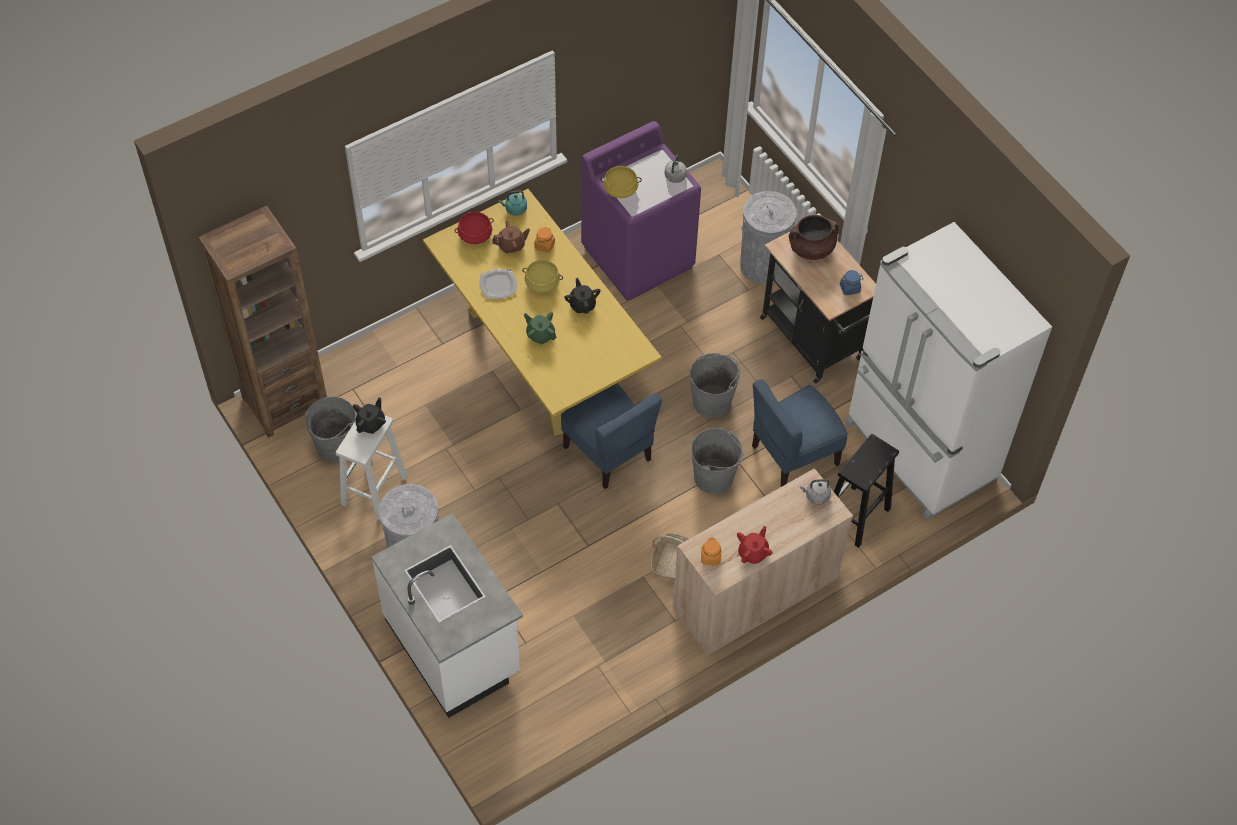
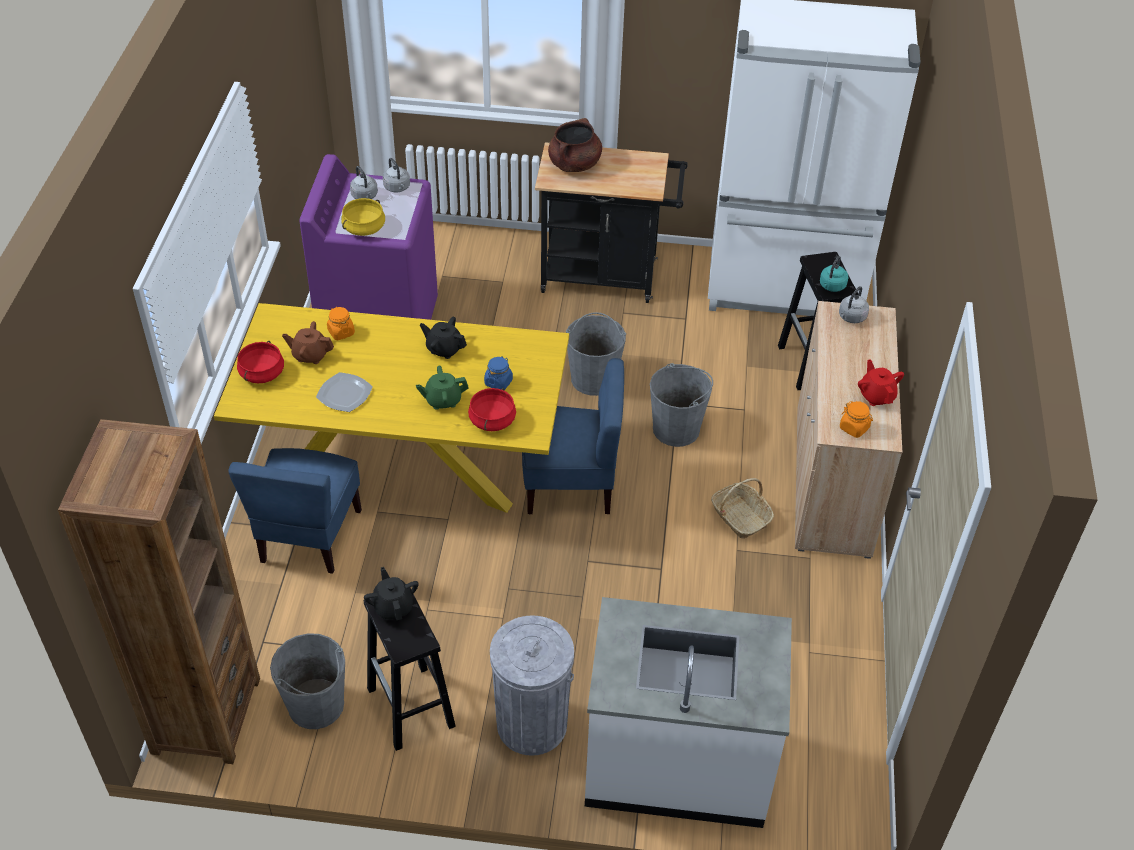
camera: 50 degrees left, 10 degrees down
(374, 491) = (411, 708): white stool -> black stool
(511, 245) = (310, 355): brown teapot -> brown teapot turned 105 degrees counterclockwise
(514, 209) = (270, 326): turquoise kettle -> turquoise kettle (831, 286)
(542, 283) = (383, 361): yellow cooking pot -> none
(548, 370) = (492, 420): none -> red cooking pot
(649, 168) = (365, 196): none -> grey kettle
(763, 265) = (488, 257): grey trash can -> none
(794, 454) = (707, 362): blue chair -> blue chair (309, 536)
(850, 288) = (644, 168): blue jar -> blue jar (498, 382)

